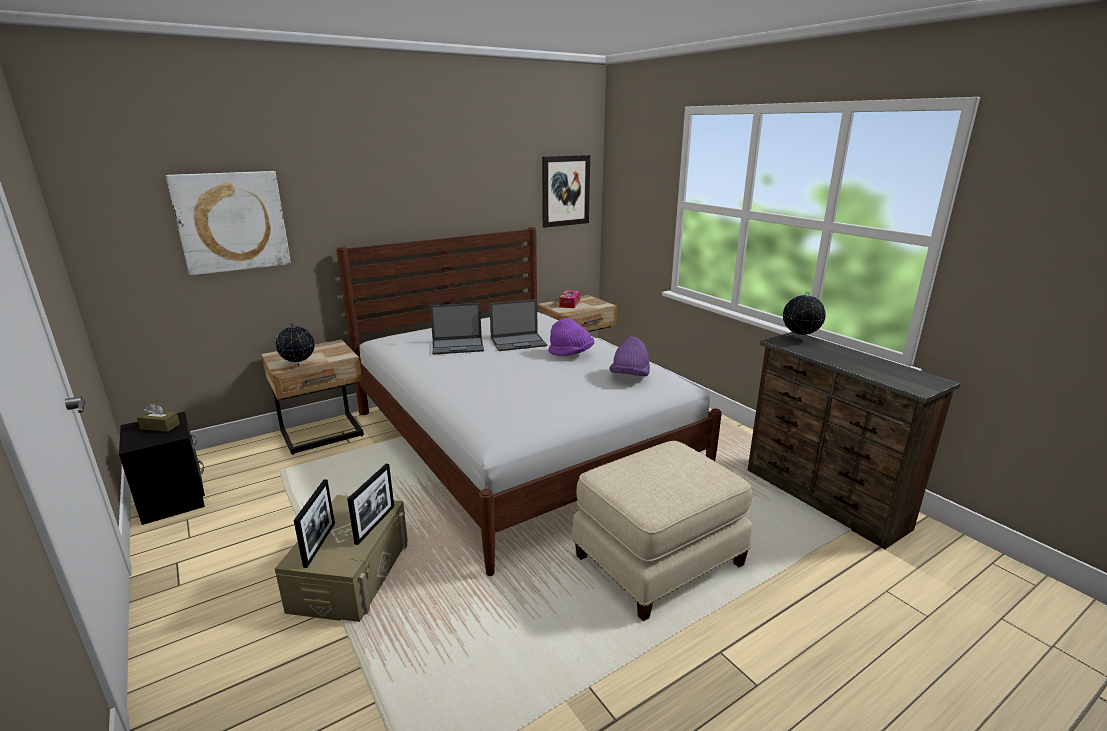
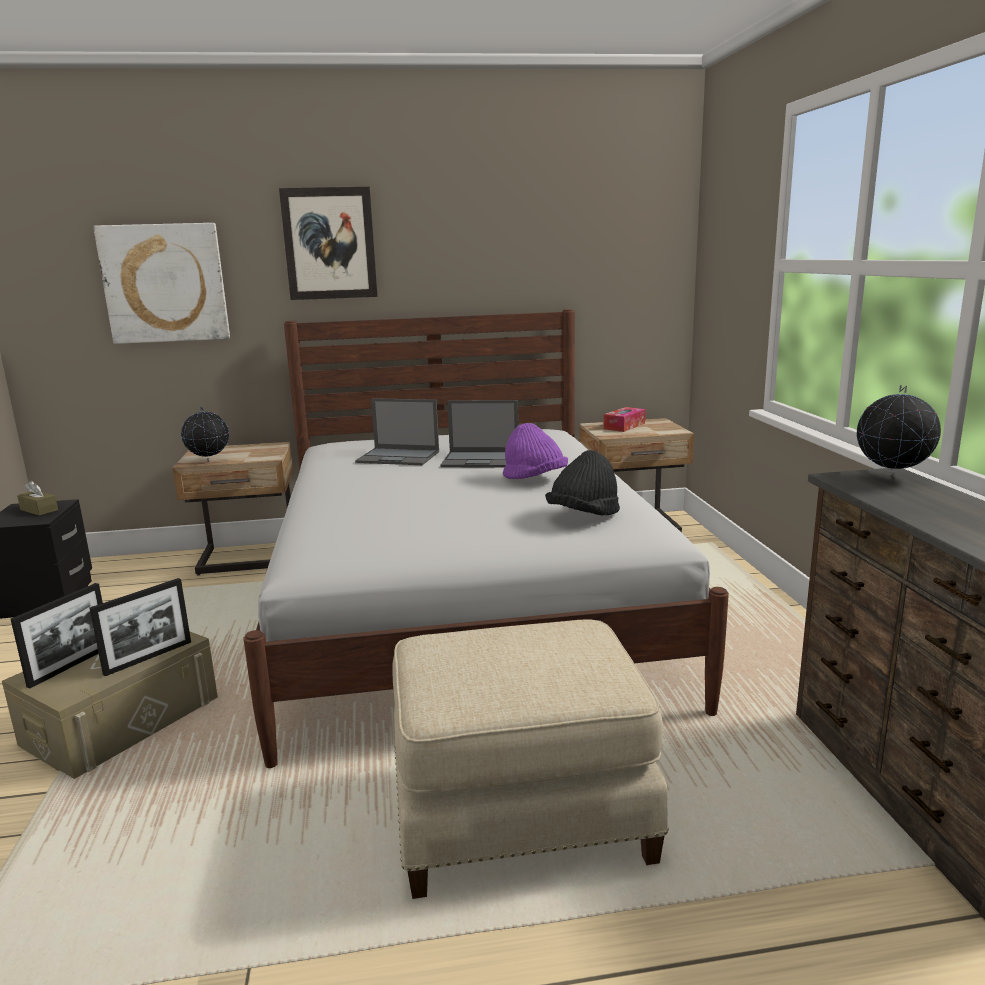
camera: 25 degrees right, 5 degrees down
(565, 191) = (630, 258): picture -> picture (329, 244)
(630, 377) = (583, 516): purple hat -> black hat

